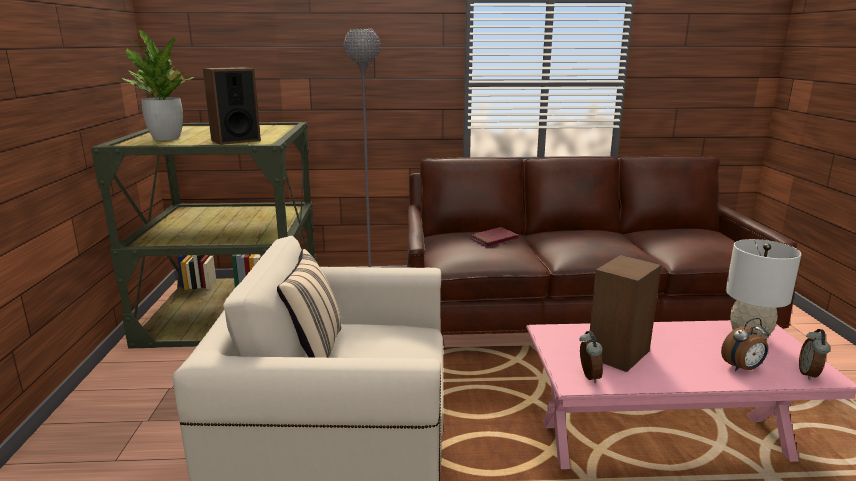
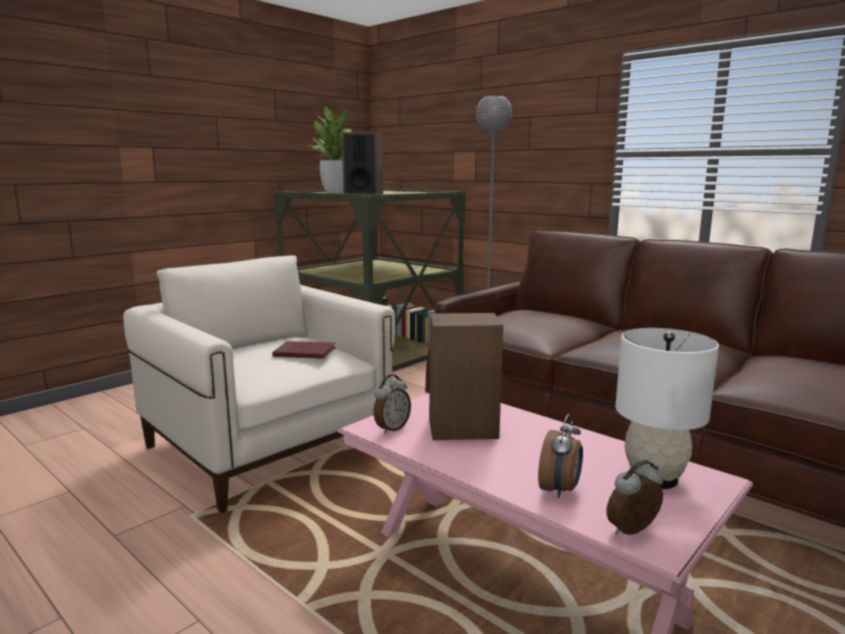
camera: 45 degrees right, 5 degrees down
(313, 351) = (256, 345): beige pillow -> none
(494, 239) = (551, 319): red book -> red book (305, 353)
(743, 368) = (560, 489): alarm clock -> alarm clock turned 90 degrees counterclockwise

